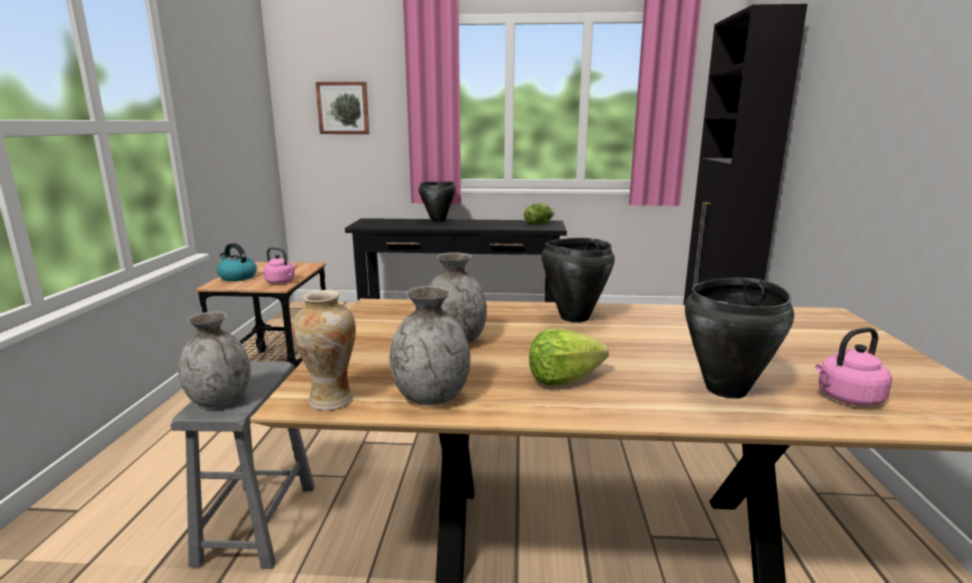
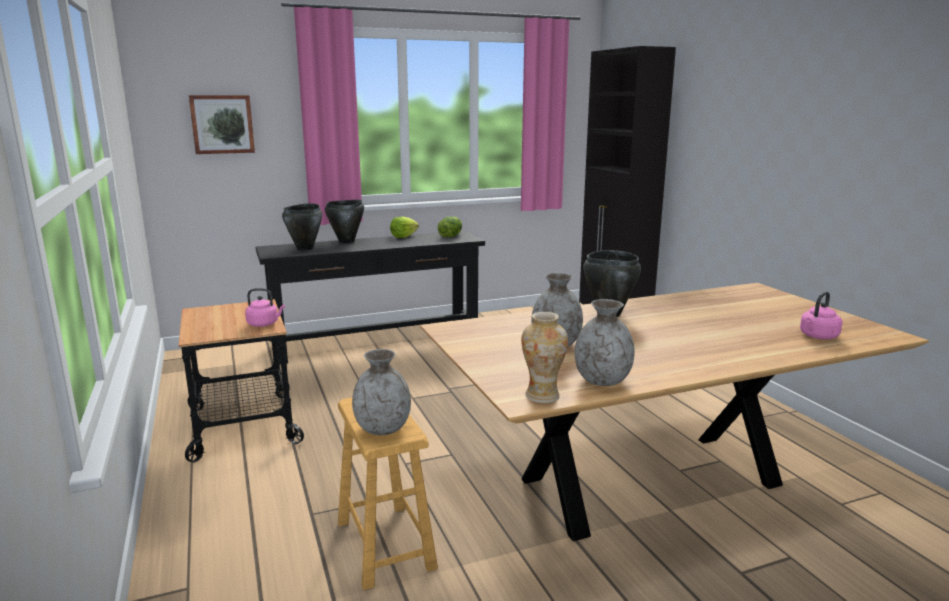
camera: 25 degrees left, 0 degrees up
(237, 277) = (204, 326): kettle -> none
(257, 523) = (384, 545): grey stool -> brown stool
(563, 379) = (663, 355): lettuce -> lettuce (403, 236)
(727, 389) = (757, 343): black cooking pot -> black cooking pot (305, 248)

